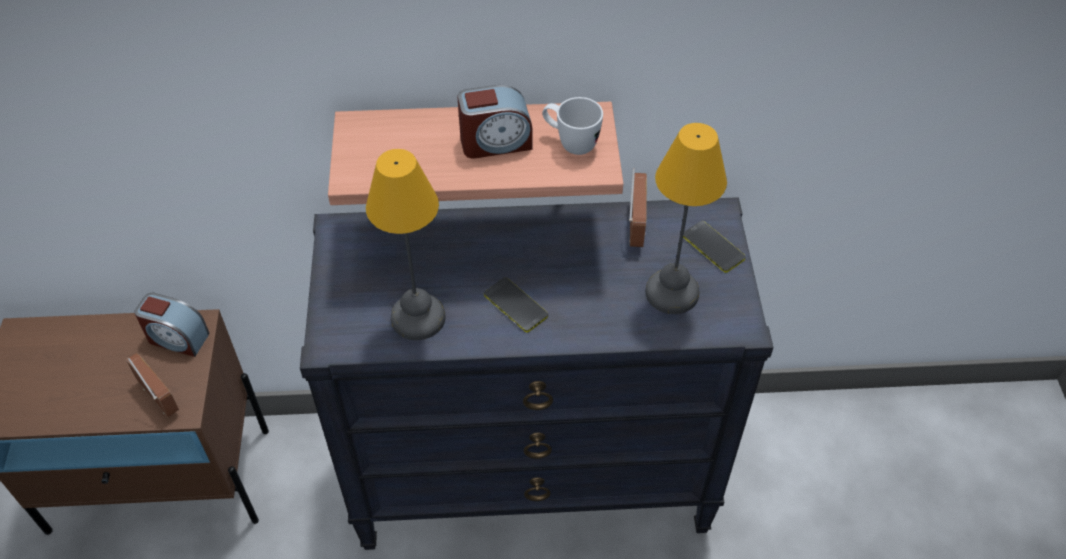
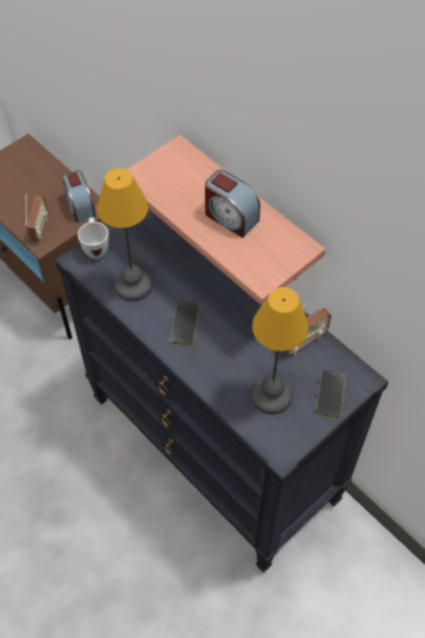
camera: 50 degrees right, 5 degrees up
(570, 143) = (267, 252): white mug -> white mug (95, 247)

